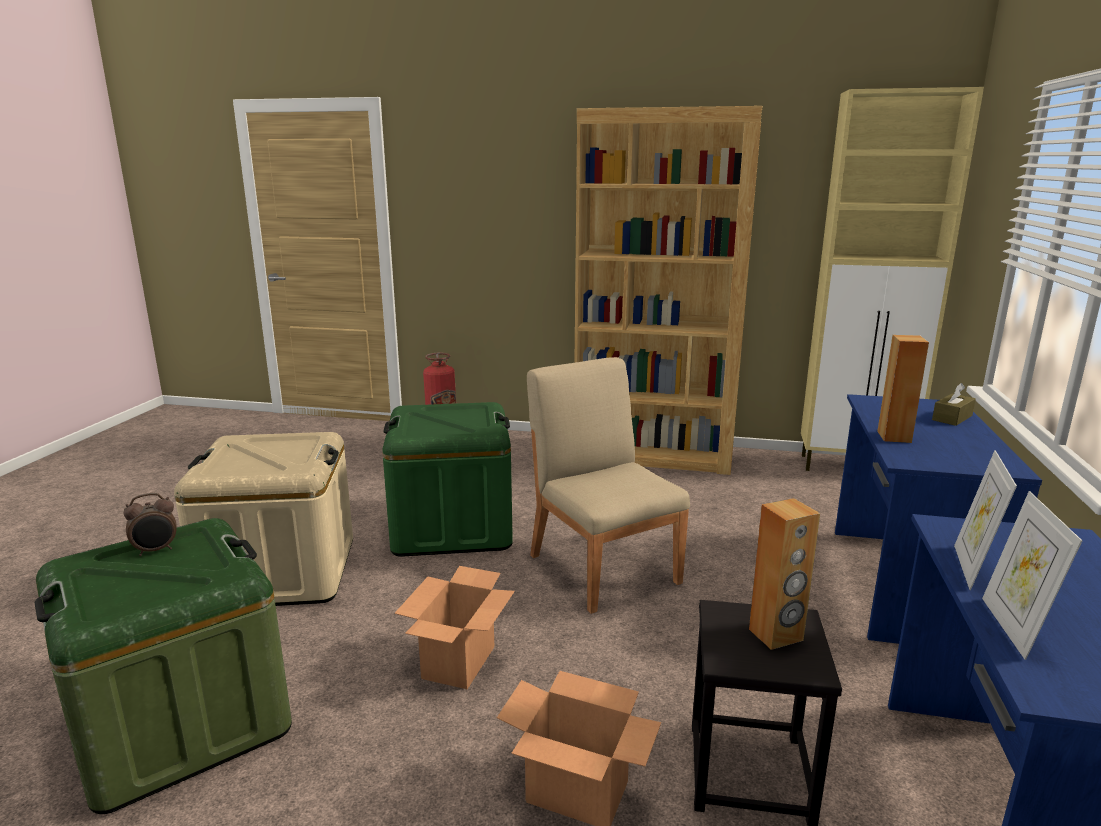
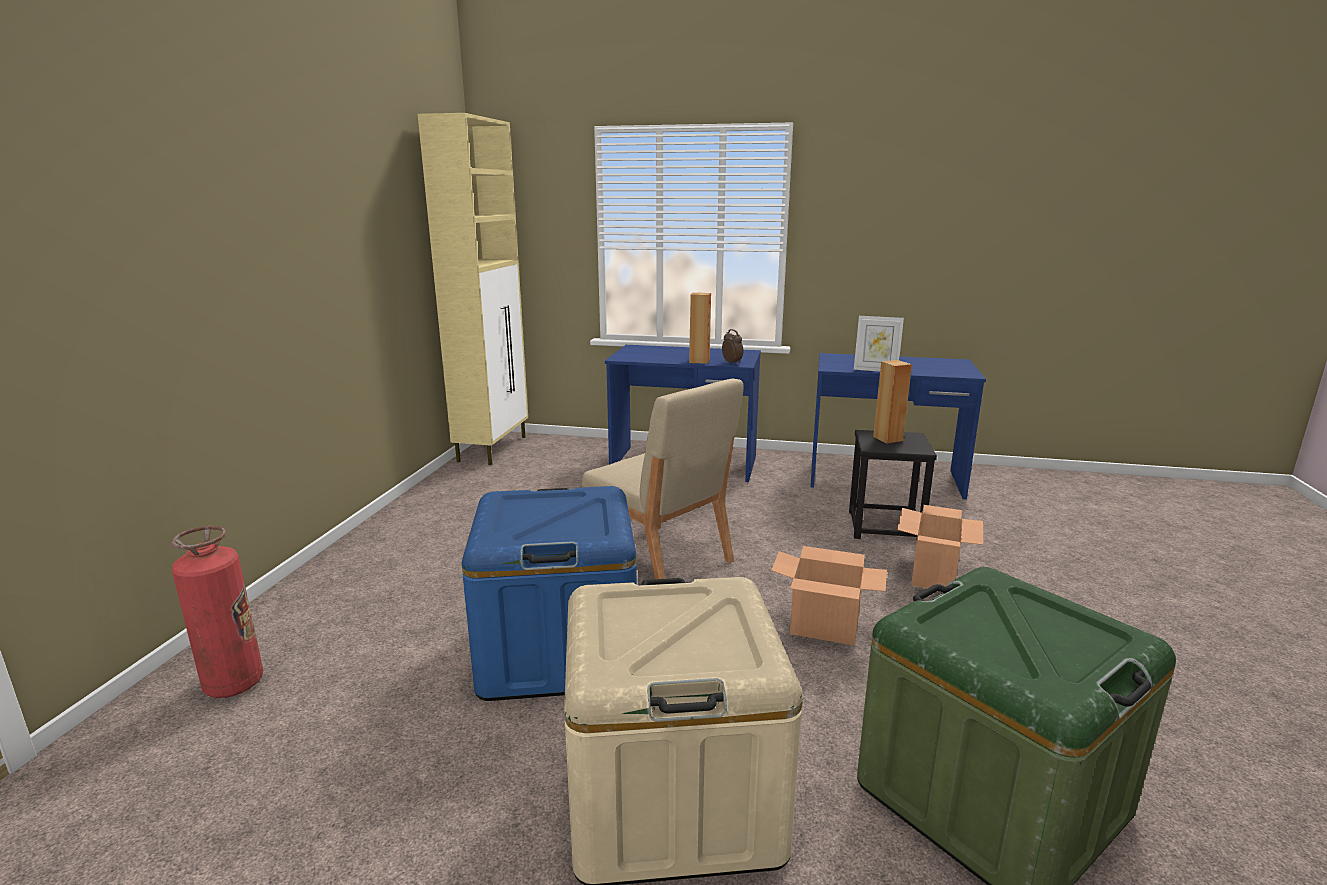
camera: 90 degrees left, 0 degrees up
(156, 550) = (980, 642): alarm clock -> alarm clock (732, 363)
(452, 527) = (558, 650): green storage box -> blue storage box
(603, 567) = (660, 559): beige chair -> beige chair turned 105 degrees counterclockwise
(653, 455) = (410, 523): brown bookcase -> none
(952, 418) = (661, 349): brown tissue box -> none
(1014, 628) = (925, 372): picture frame -> none

